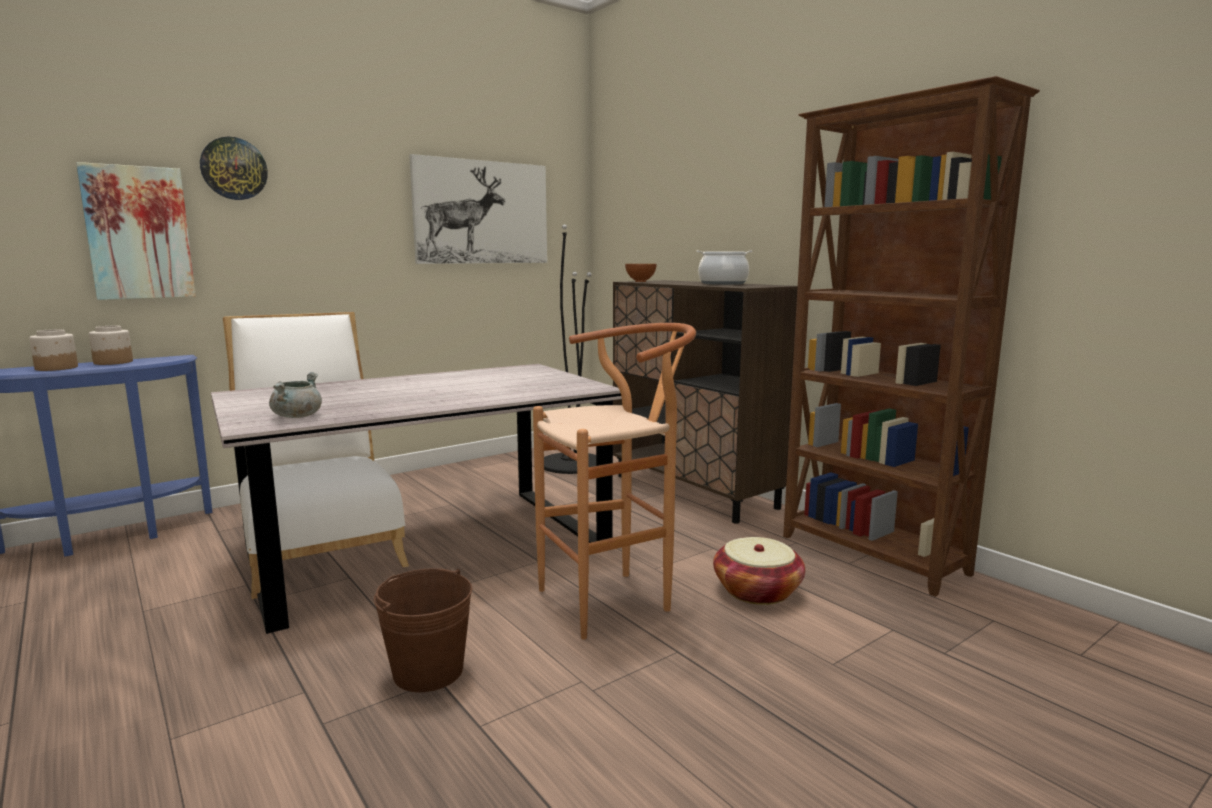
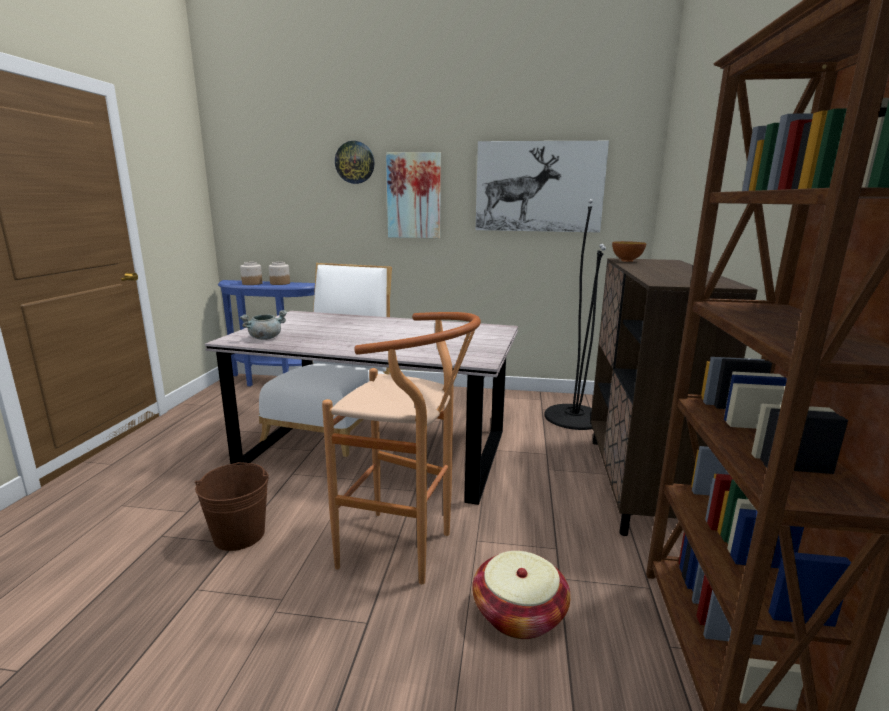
camera: 45 degrees right, 5 degrees up
(138, 233) = (302, 206): picture -> picture (414, 196)
(723, 283) = (686, 273): cooking pot -> none

